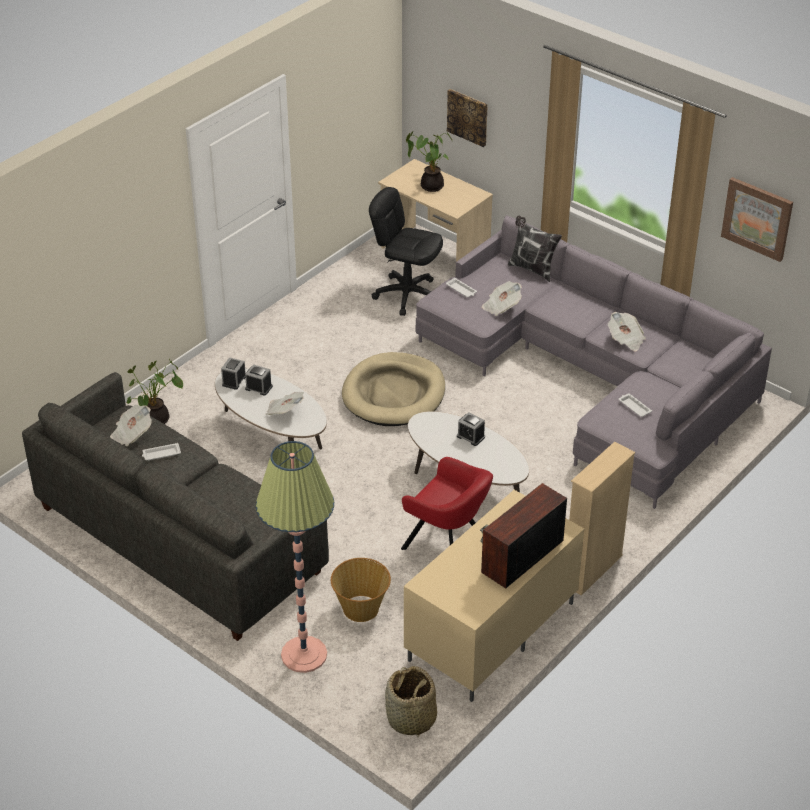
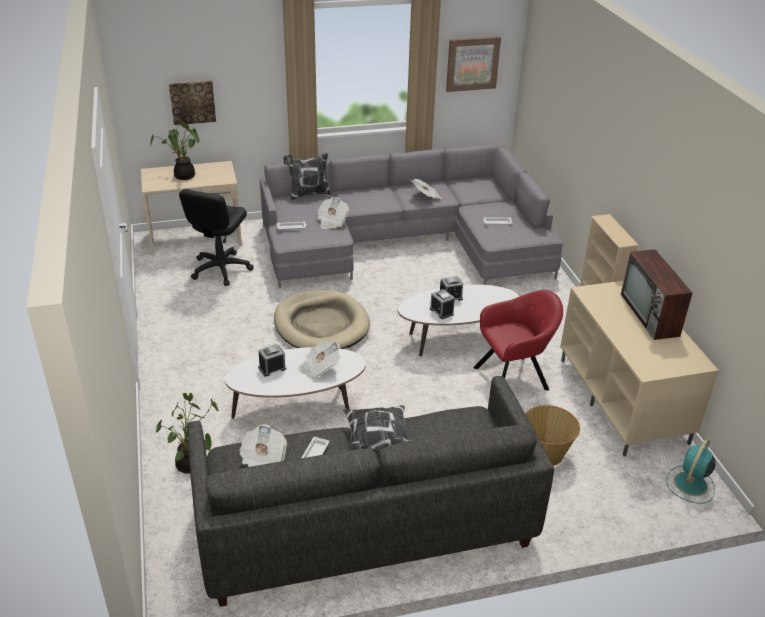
camera: 55 degrees left, 5 degrees down
(211, 480) = (379, 441): none -> pillow
(234, 380) = (246, 377): alarm clock -> alarm clock (441, 311)
(304, 654) = (575, 512): floor lamp -> none
(407, 294) = (220, 269): black office chair -> black office chair turned 45 degrees counterclockwise
(411, 719) = (690, 484): basket -> turquoise fan

